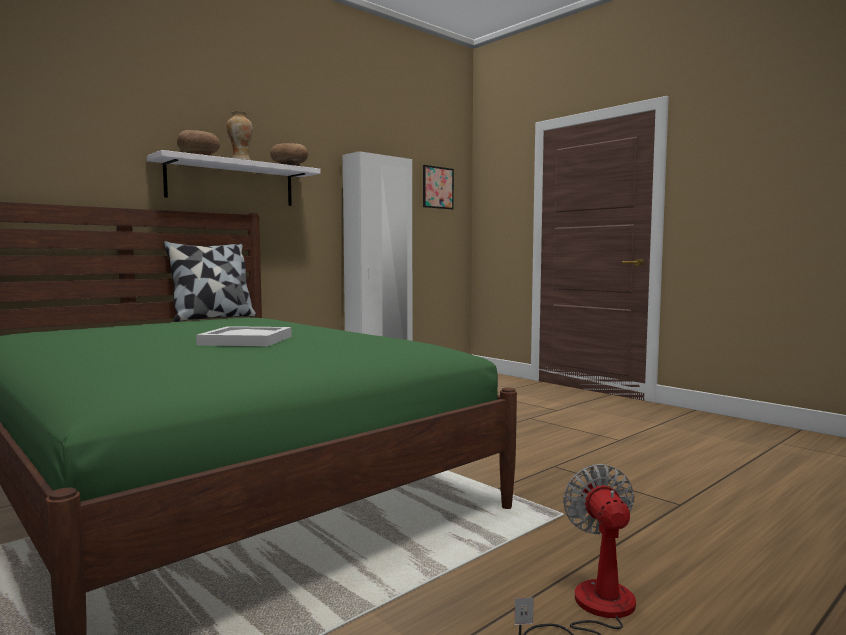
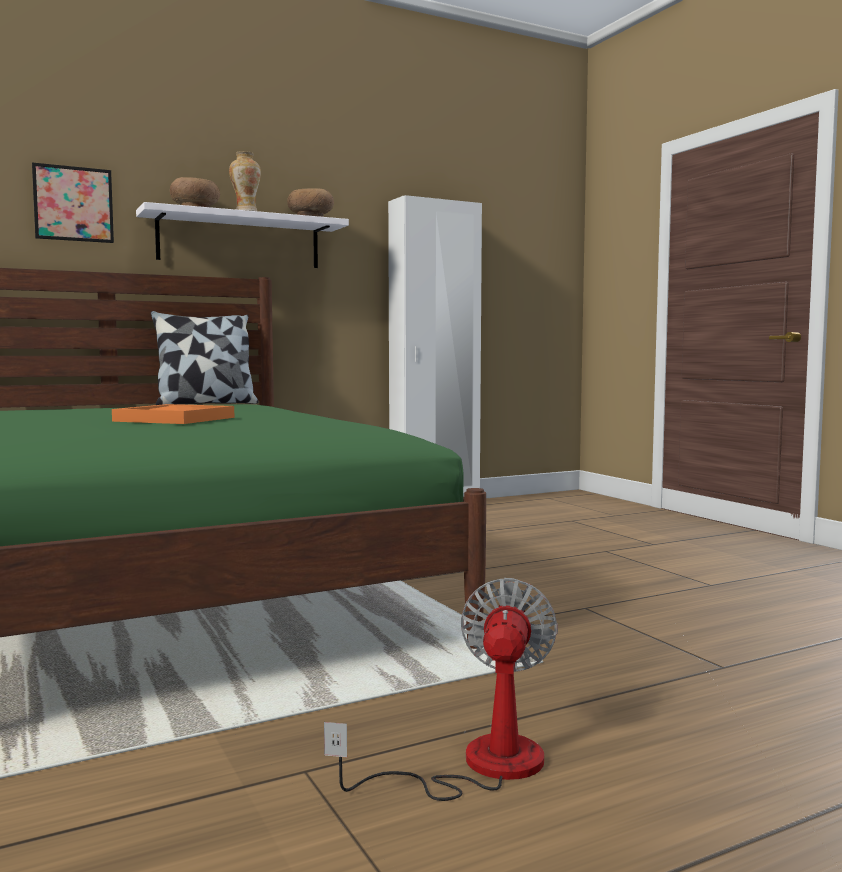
camera: 15 degrees right, 0 degrees up
(247, 341) = (175, 419): white tray -> orange tray
(437, 187) = (529, 241): picture -> picture (73, 204)

